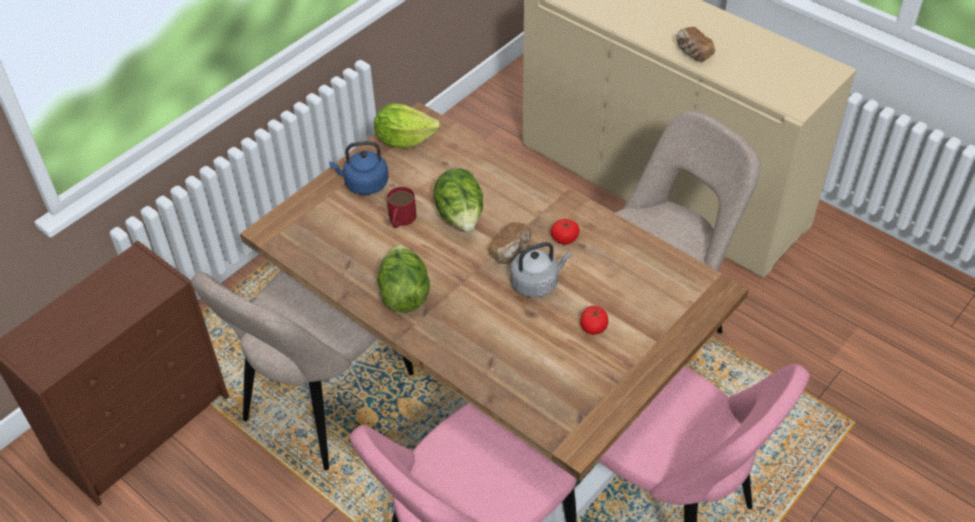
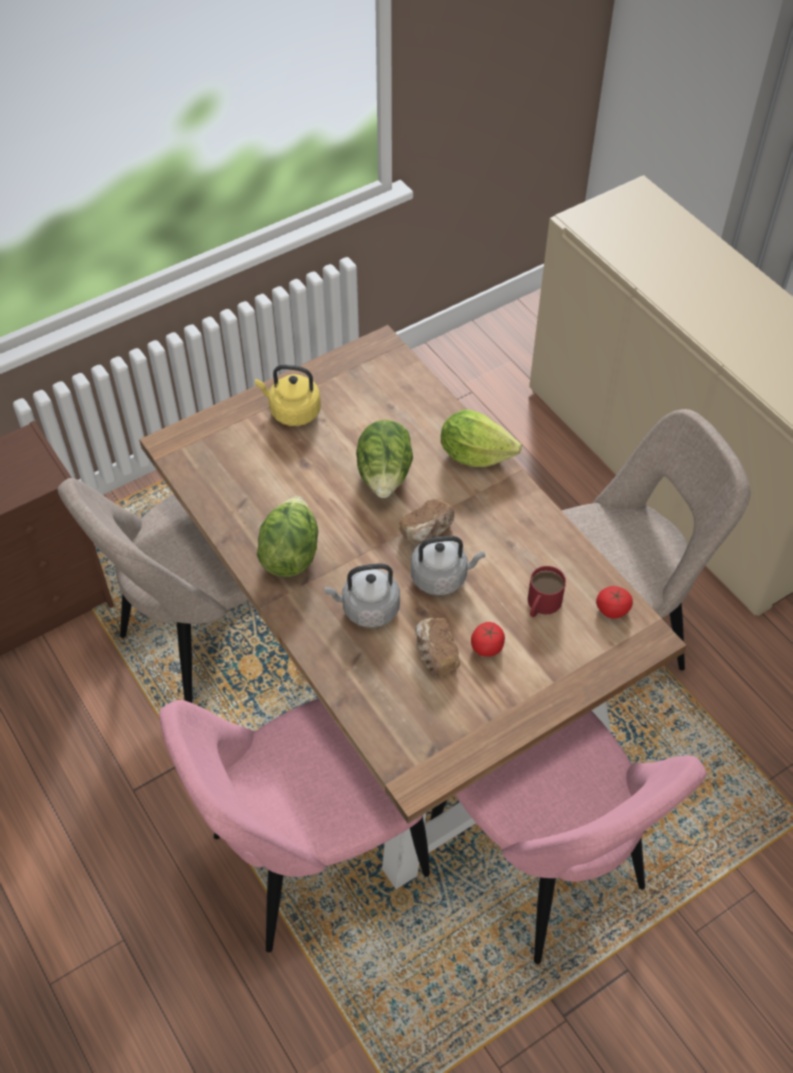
camera: 15 degrees right, 5 degrees up
(364, 184) = (292, 412): blue kettle -> yellow kettle
(400, 220) = (317, 464): red mug -> red mug (541, 605)
(404, 140) = (355, 368): lettuce -> lettuce (475, 454)
(485, 322) = (367, 609): none -> grey kettle
(564, 238) = (493, 530): tomato -> tomato (612, 609)
(692, 52) = (722, 335): bread -> bread (435, 654)

